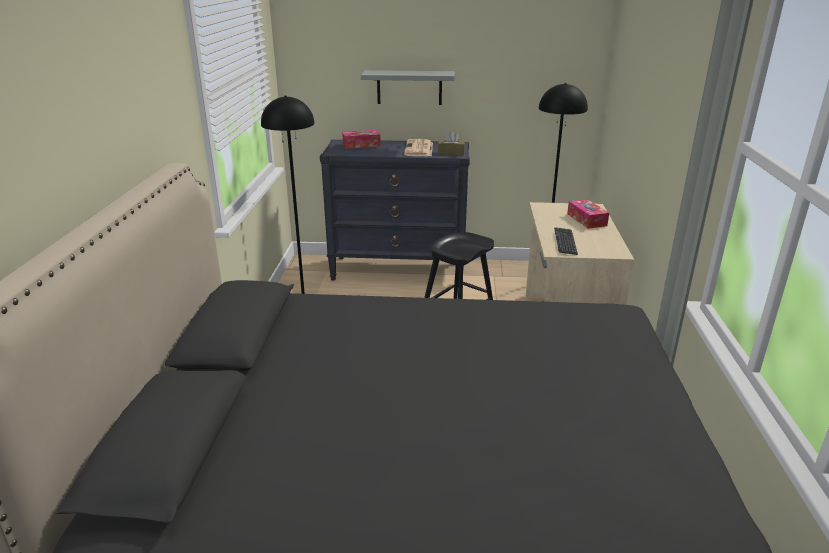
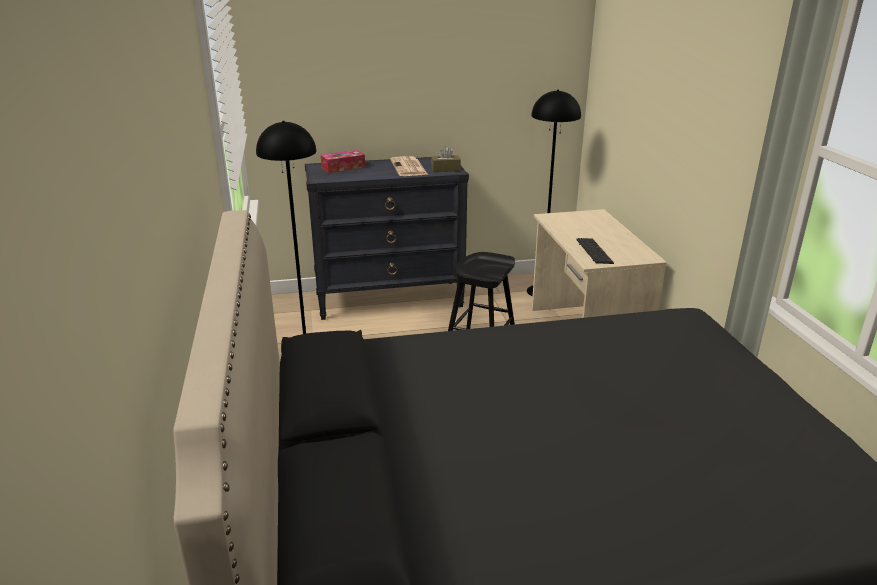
camera: 15 degrees left, 0 degrees up
(409, 87) = (389, 102): grey shelf -> none
(586, 220) = (599, 227): tissue box -> none

